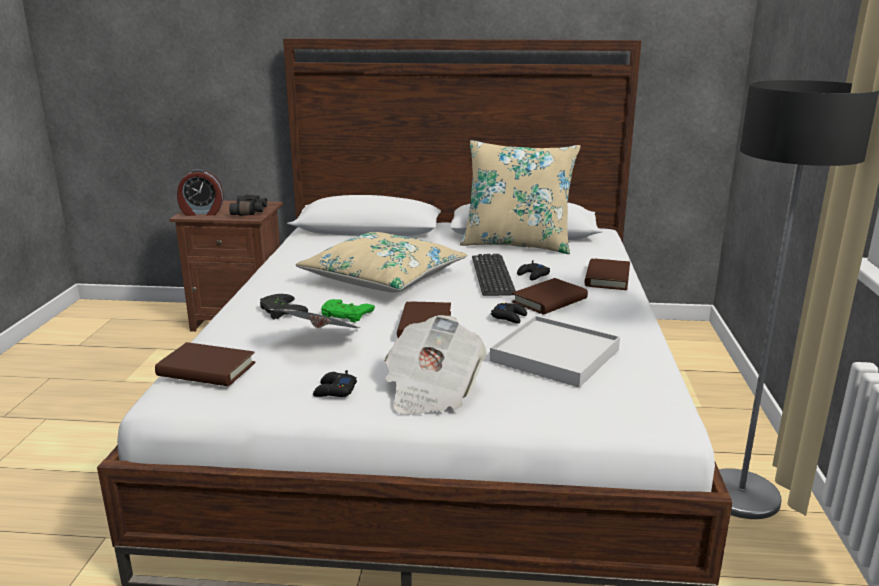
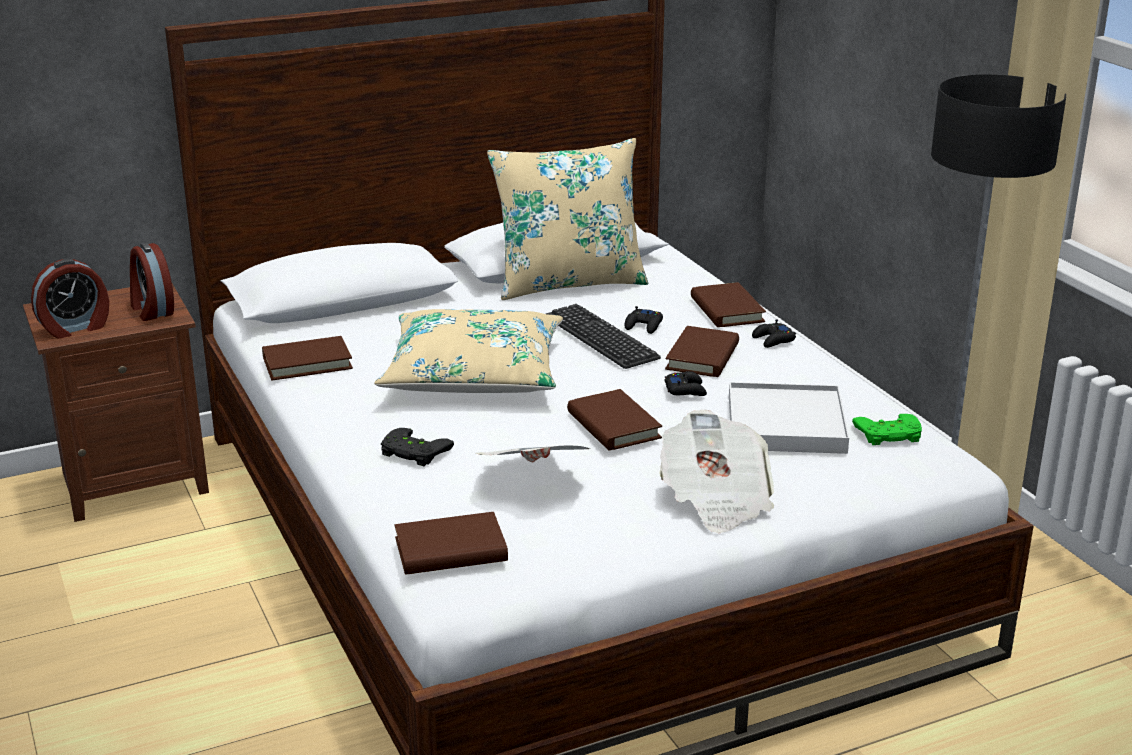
camera: 30 degrees left, 5 degrees up
(250, 212) = (151, 310): black binoculars -> alarm clock
(299, 254) = (307, 363): none -> brown book
(334, 391) = (621, 530): black game controller -> black game controller (773, 340)
(344, 315) = (505, 437): green game controller -> green game controller (889, 435)

